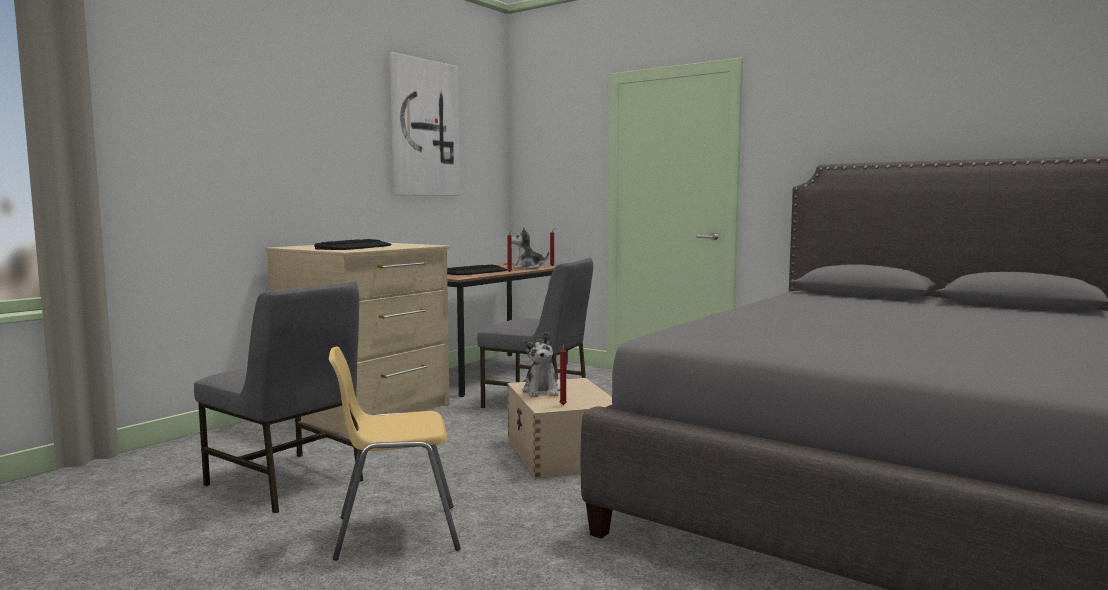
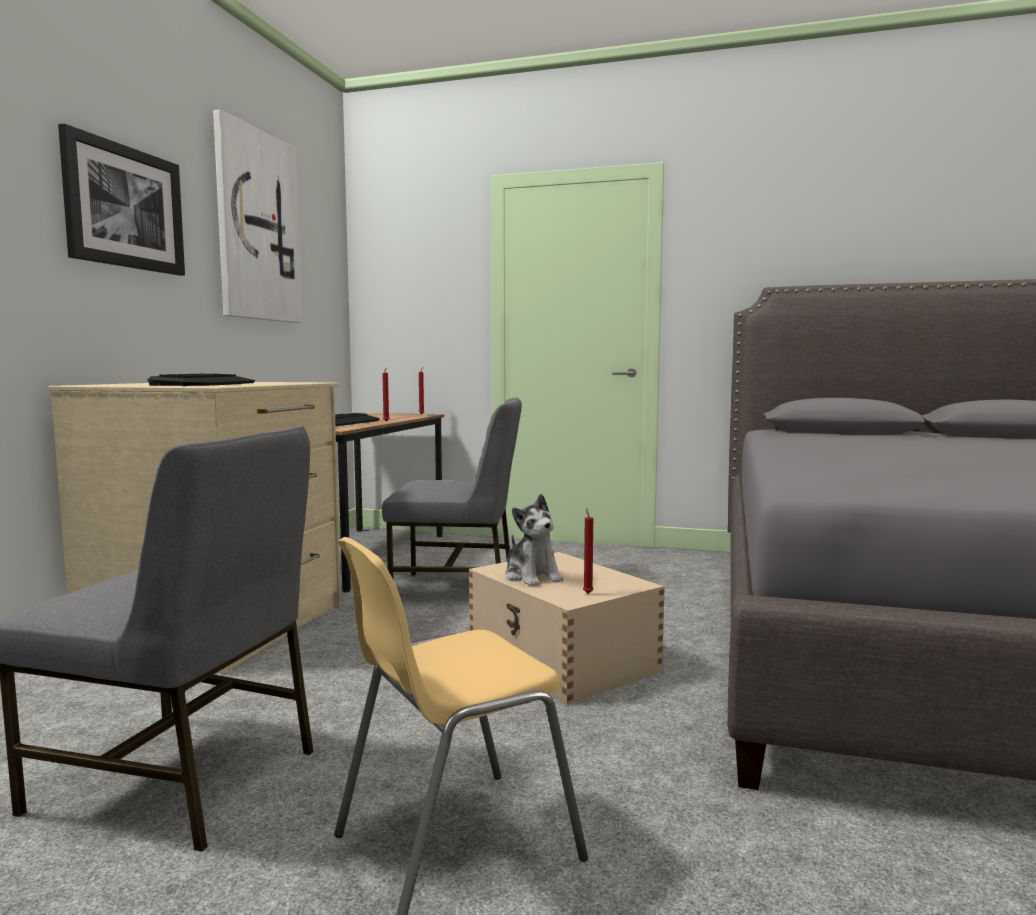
camera: 20 degrees left, 0 degrees up
(321, 130) = (124, 207): none -> picture
(528, 268) = (397, 417): plush toy -> none

